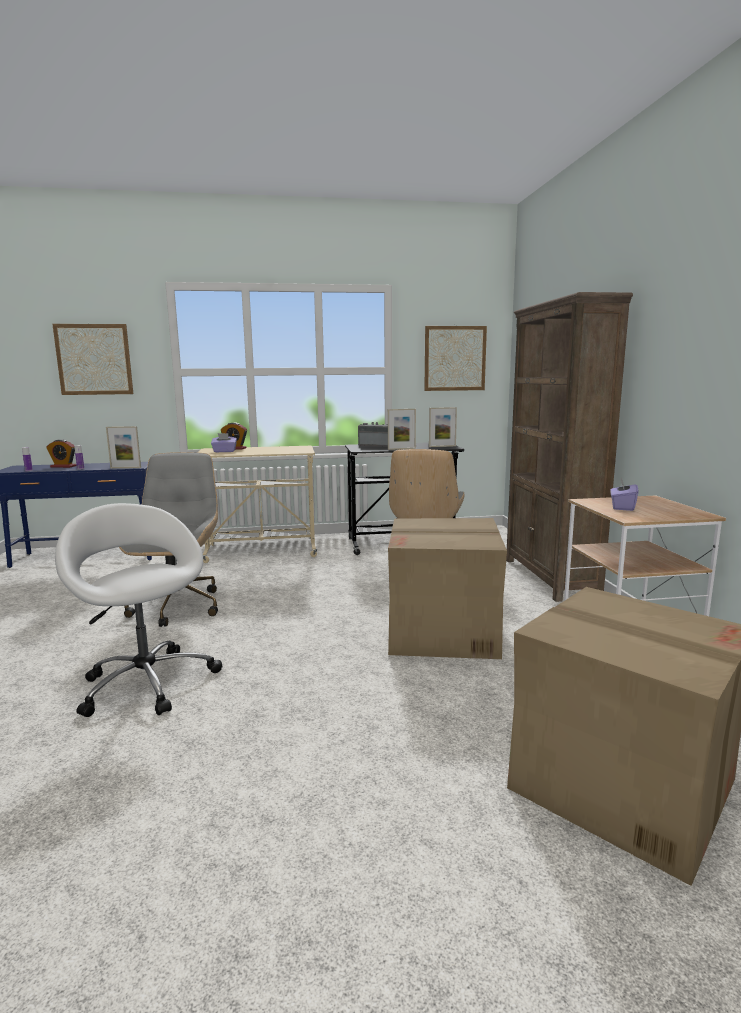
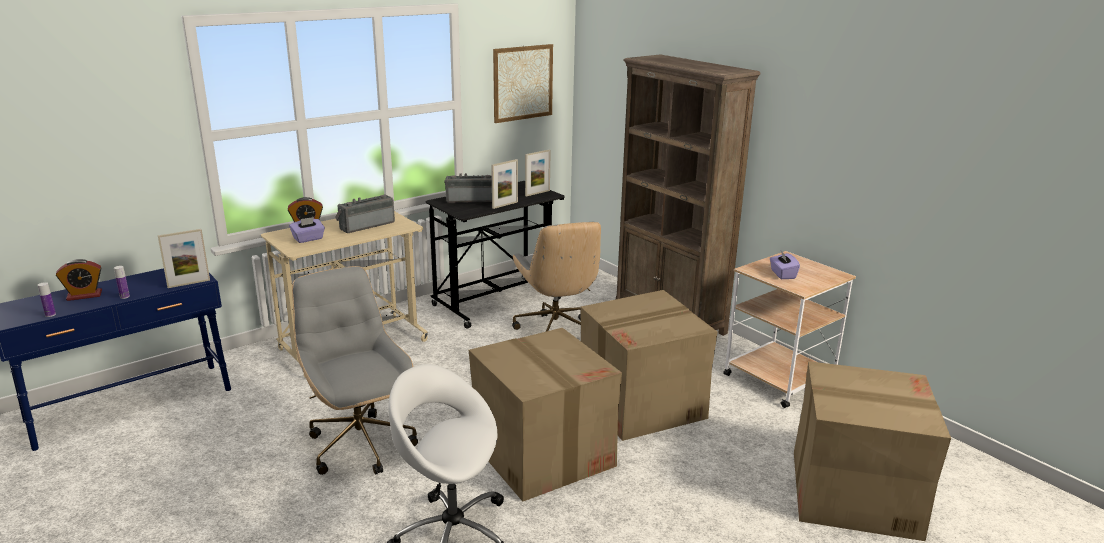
camera: 30 degrees left, 10 degrees up
(94, 358) = (85, 132): picture -> none
(276, 449) = (366, 225): none -> radio
(302, 646) = (542, 453): none -> cardboard box

